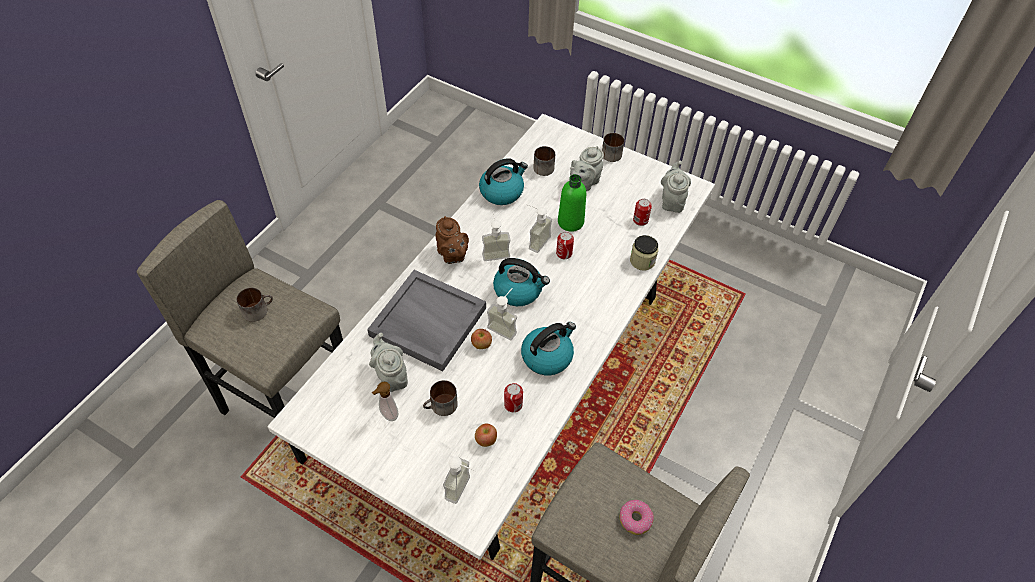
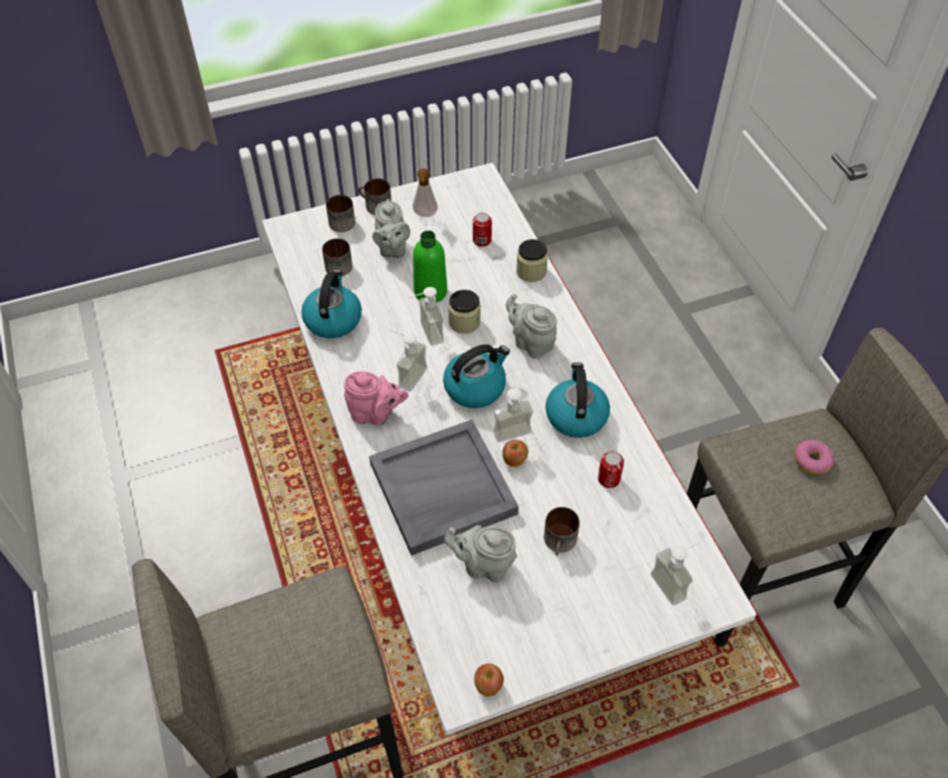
camera: 50 degrees left, 0 degrees up
(258, 309) = (277, 644): mug -> mug (342, 220)
(387, 415) = (531, 598): soap dispenser -> soap dispenser (425, 215)
(452, 255) = (375, 414): brown teapot -> pink teapot
(486, 440) = (632, 528): apple -> apple (488, 685)
(564, 253) = (464, 322): can -> jar
(672, 201) = (482, 203): grey teapot -> grey teapot (531, 343)

